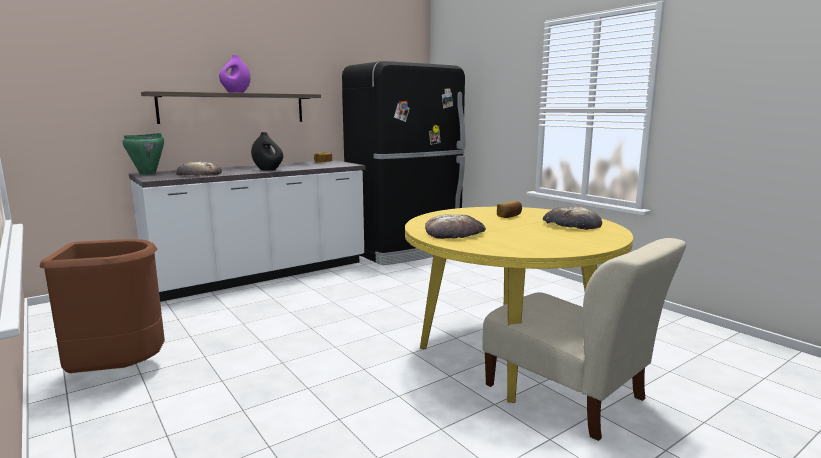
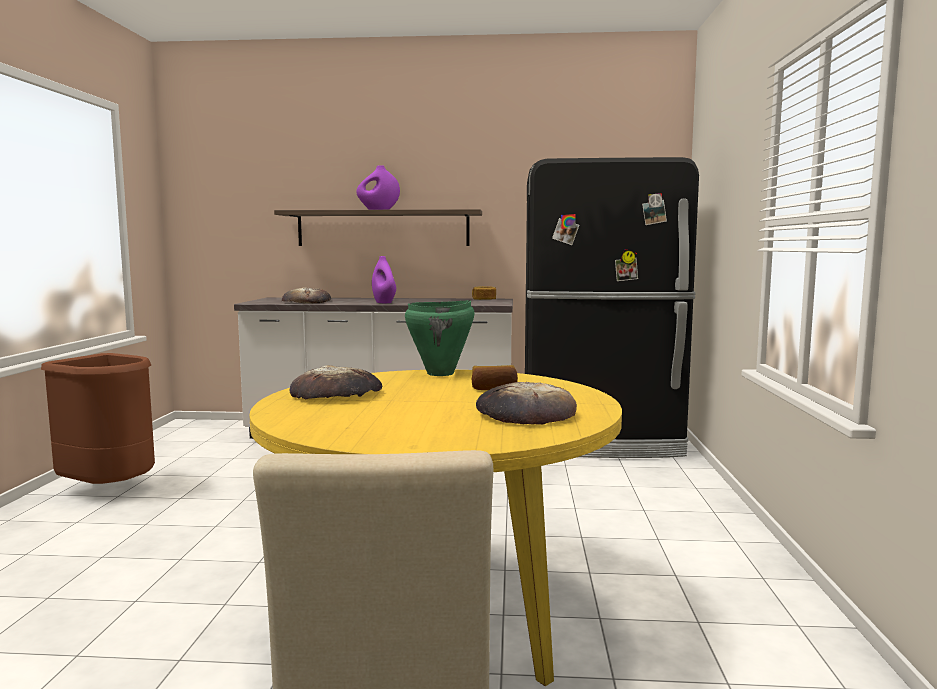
camera: 40 degrees right, 5 degrees down
(148, 173) = (274, 298): green cooking pot -> green cooking pot (441, 373)
(268, 169) = (384, 302): black vase -> purple vase

